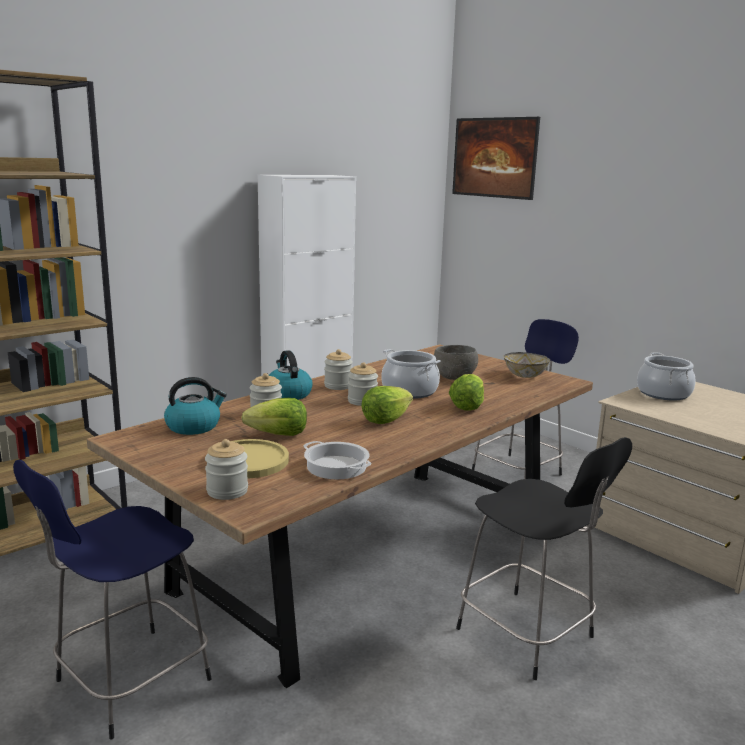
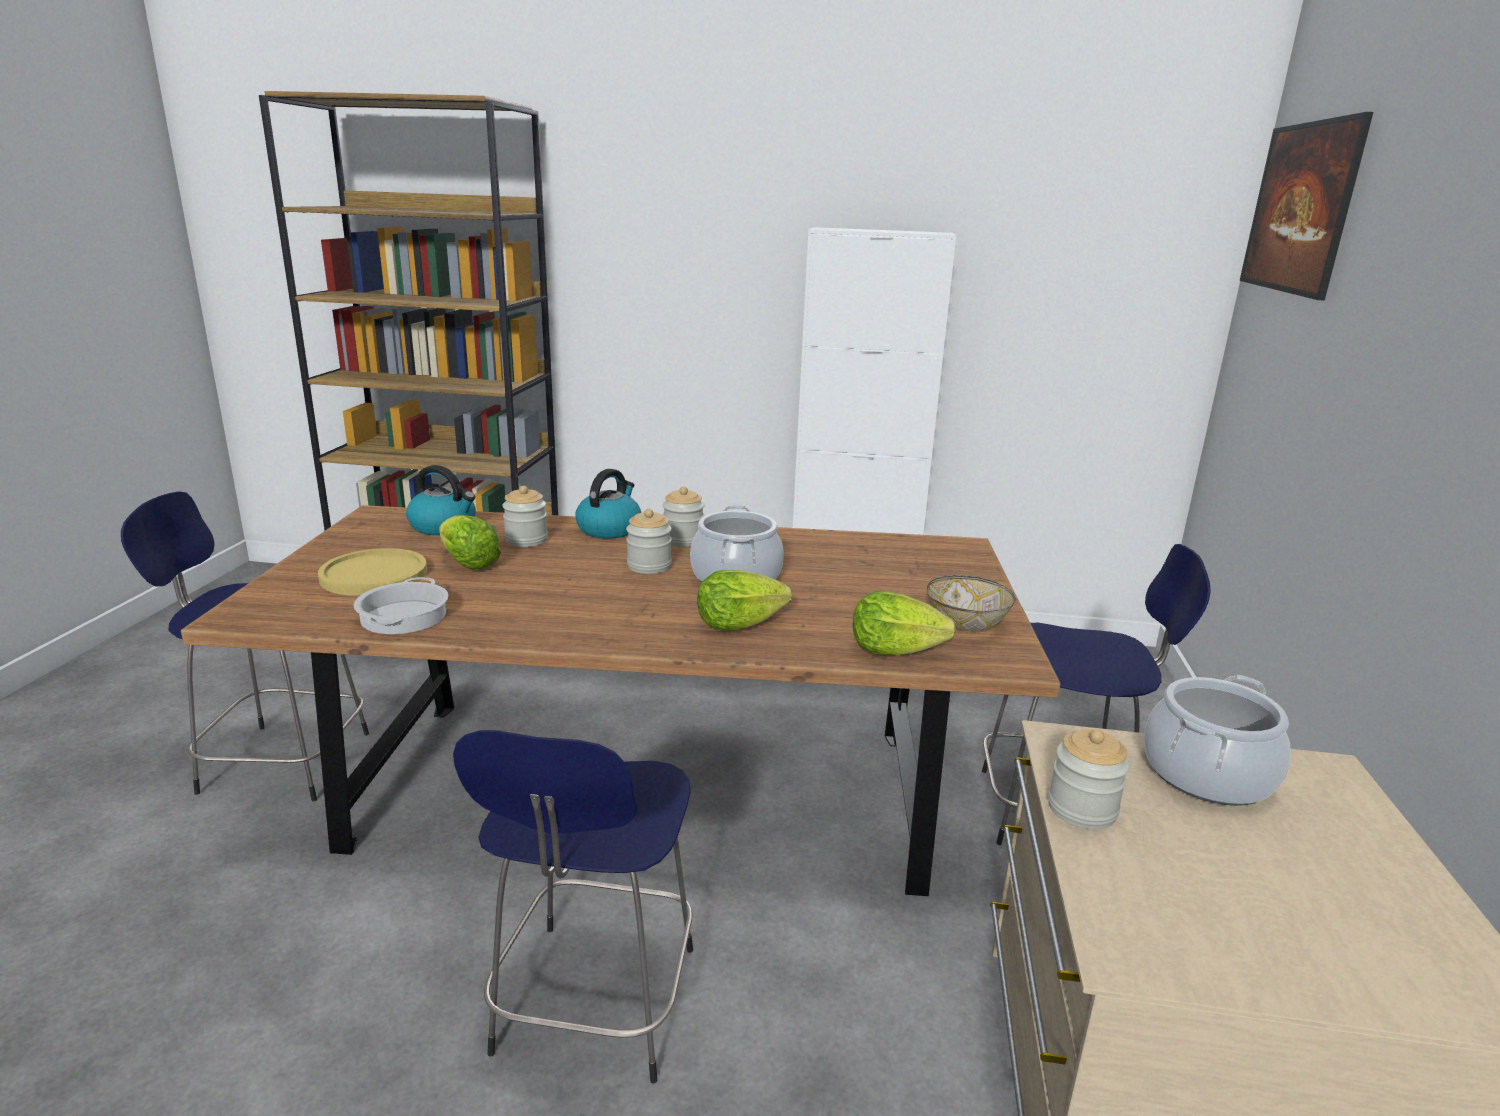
camera: 50 degrees right, 5 degrees up
(227, 491) = (280, 591): jar -> jar (1082, 809)
(385, 420) = (599, 595): lettuce -> lettuce (894, 650)
(454, 378) = (849, 586): grey bowl -> none
(528, 635) = (594, 1006): black stool -> blue stool

